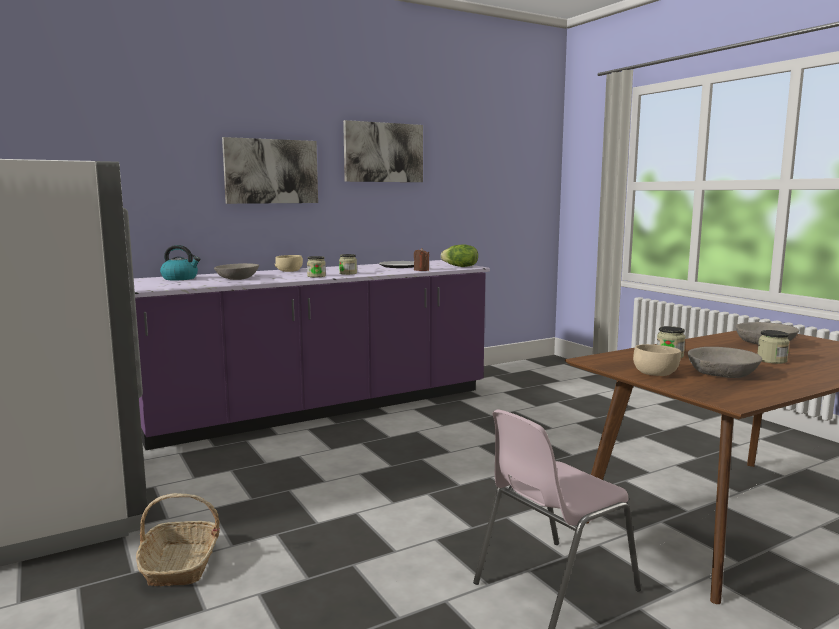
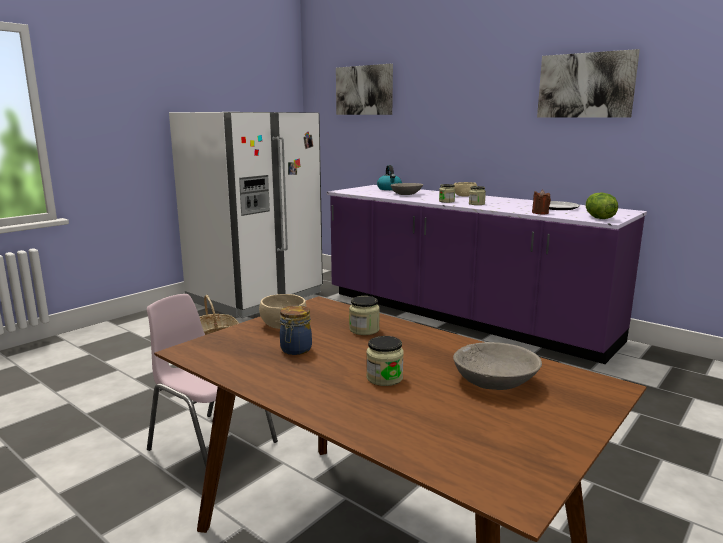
camera: 70 degrees right, 5 degrees up
(271, 171) = (474, 109): picture -> picture (364, 90)
(722, 374) = (295, 350): grey bowl -> jar

